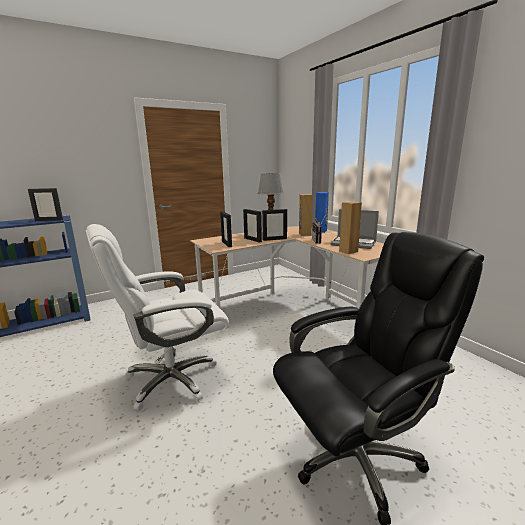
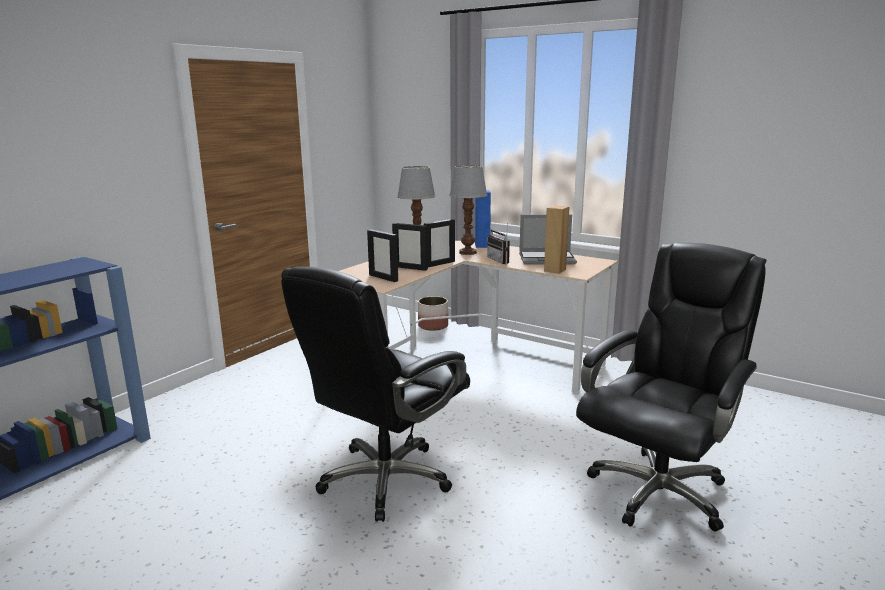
camera: 25 degrees left, 0 degrees up
(49, 220) = (74, 269): picture frame -> none
(173, 378) = (387, 477): white office chair -> black office chair
(297, 282) = (433, 326): none -> planter
(304, 234) = (468, 252): brown speaker -> table lamp

